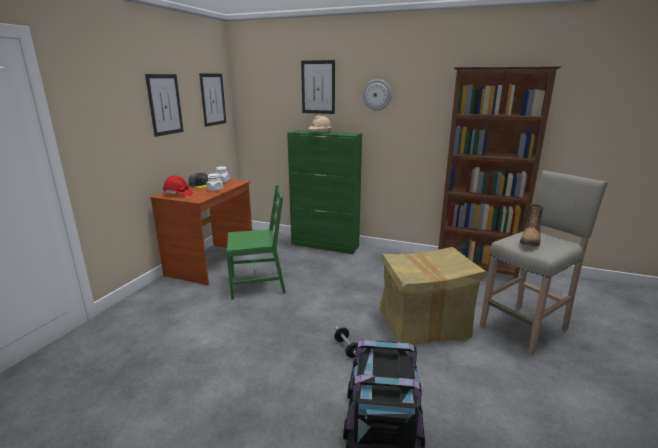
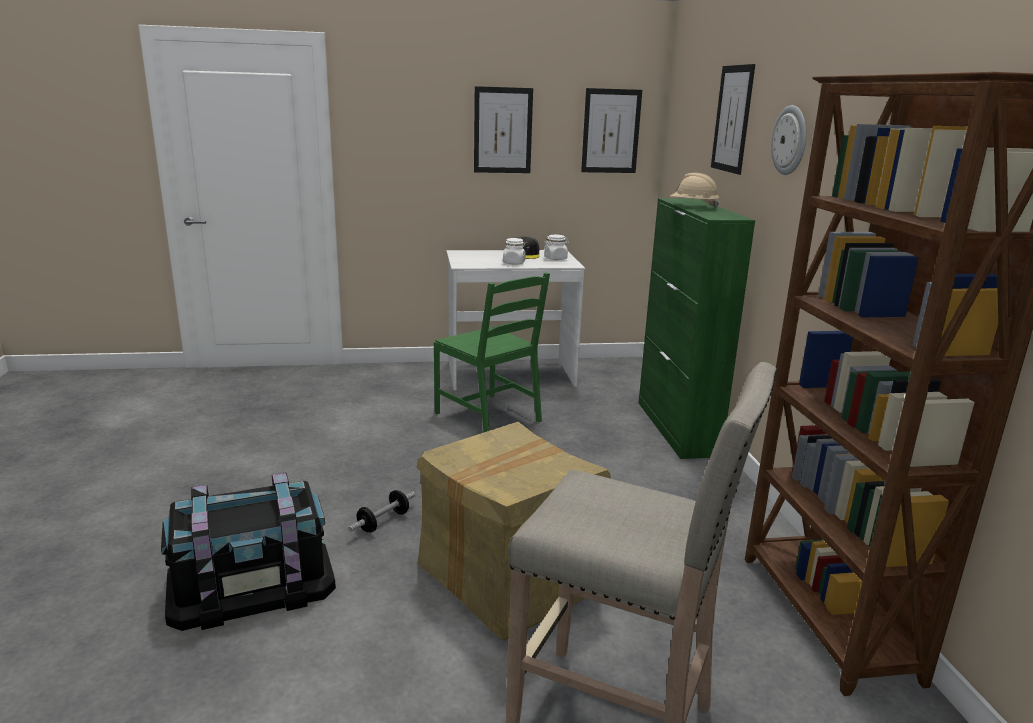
camera: 60 degrees right, 0 degrees up
(178, 194) = (470, 255): red hard hat -> none
(212, 263) = (510, 374): brown desk -> white desk
(530, 241) = (613, 504): boot -> none

